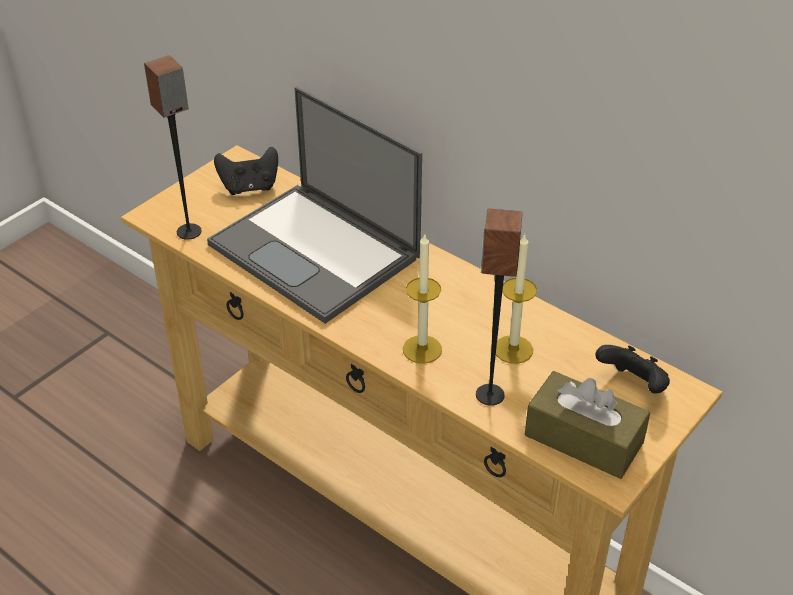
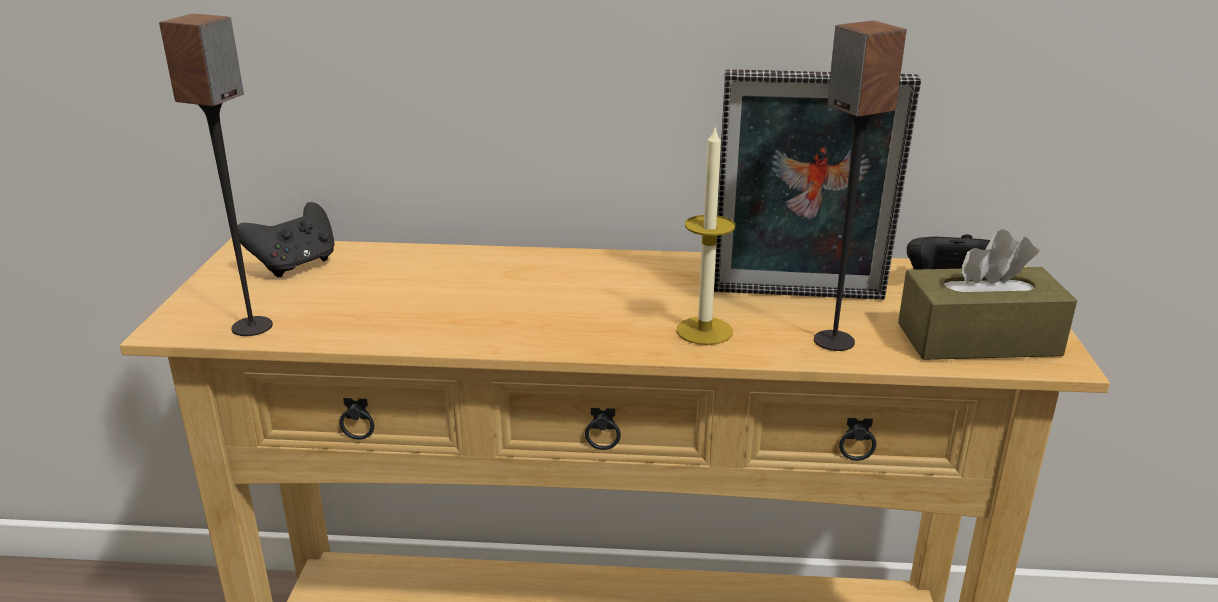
camera: 35 degrees left, 15 degrees down
(316, 252) = (459, 292): laptop -> none
(513, 349) = (798, 297): candle -> picture frame

